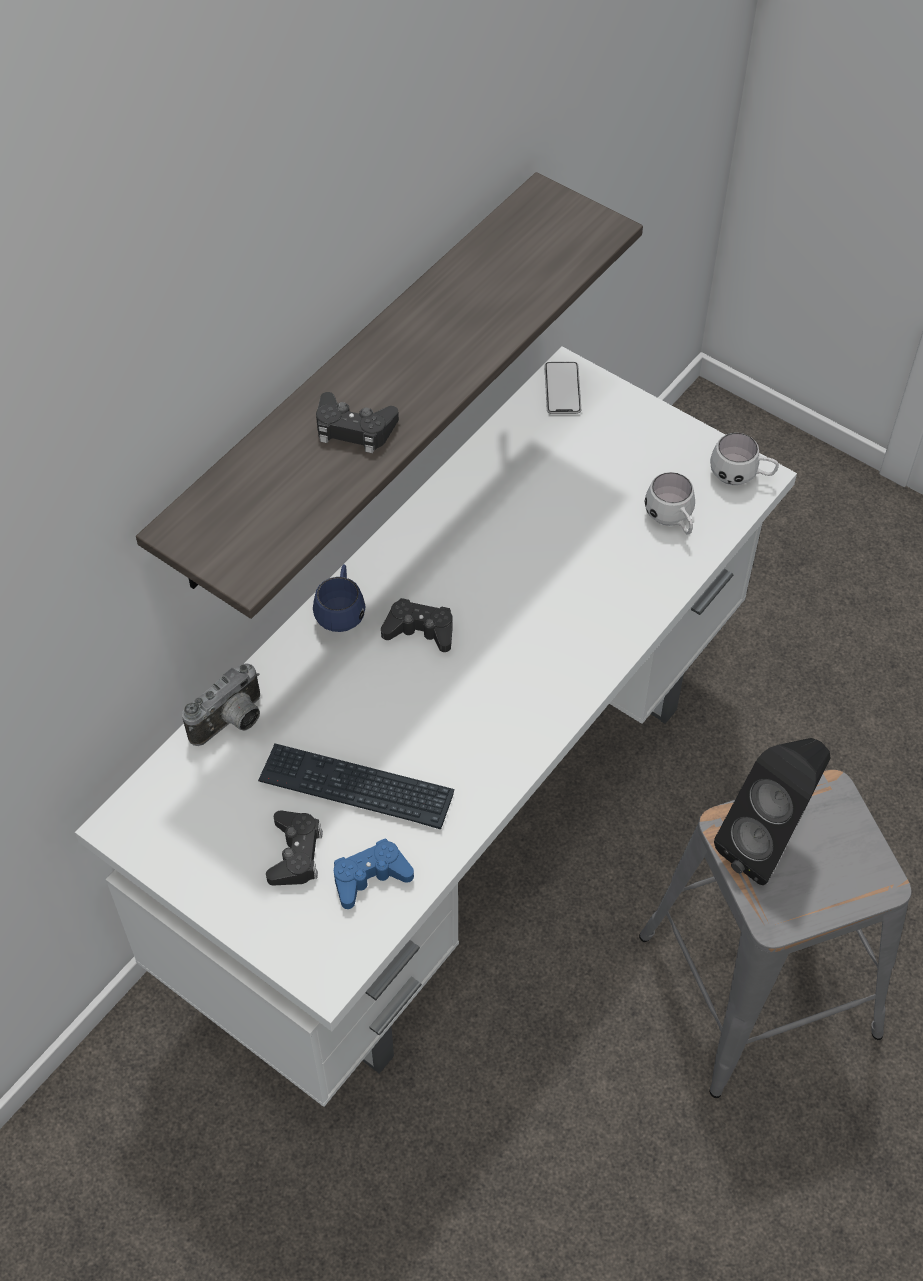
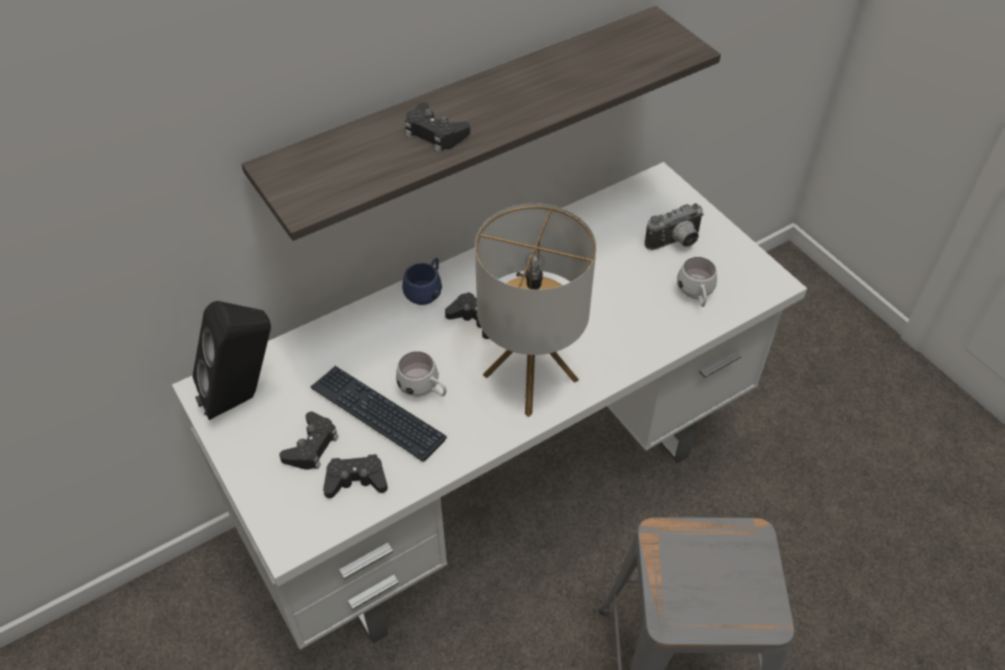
camera: 20 degrees right, 5 degrees down
(232, 723) = (314, 344): camera -> camera (675, 243)
(370, 877) = (356, 480): blue game controller -> black game controller
(520, 684) = (531, 377): none -> table lamp
(562, 389) = (651, 189): phone -> none
(741, 476) = (762, 279): white mug -> white mug (424, 390)
(767, 843) = (687, 558): black speaker -> black speaker (244, 396)

